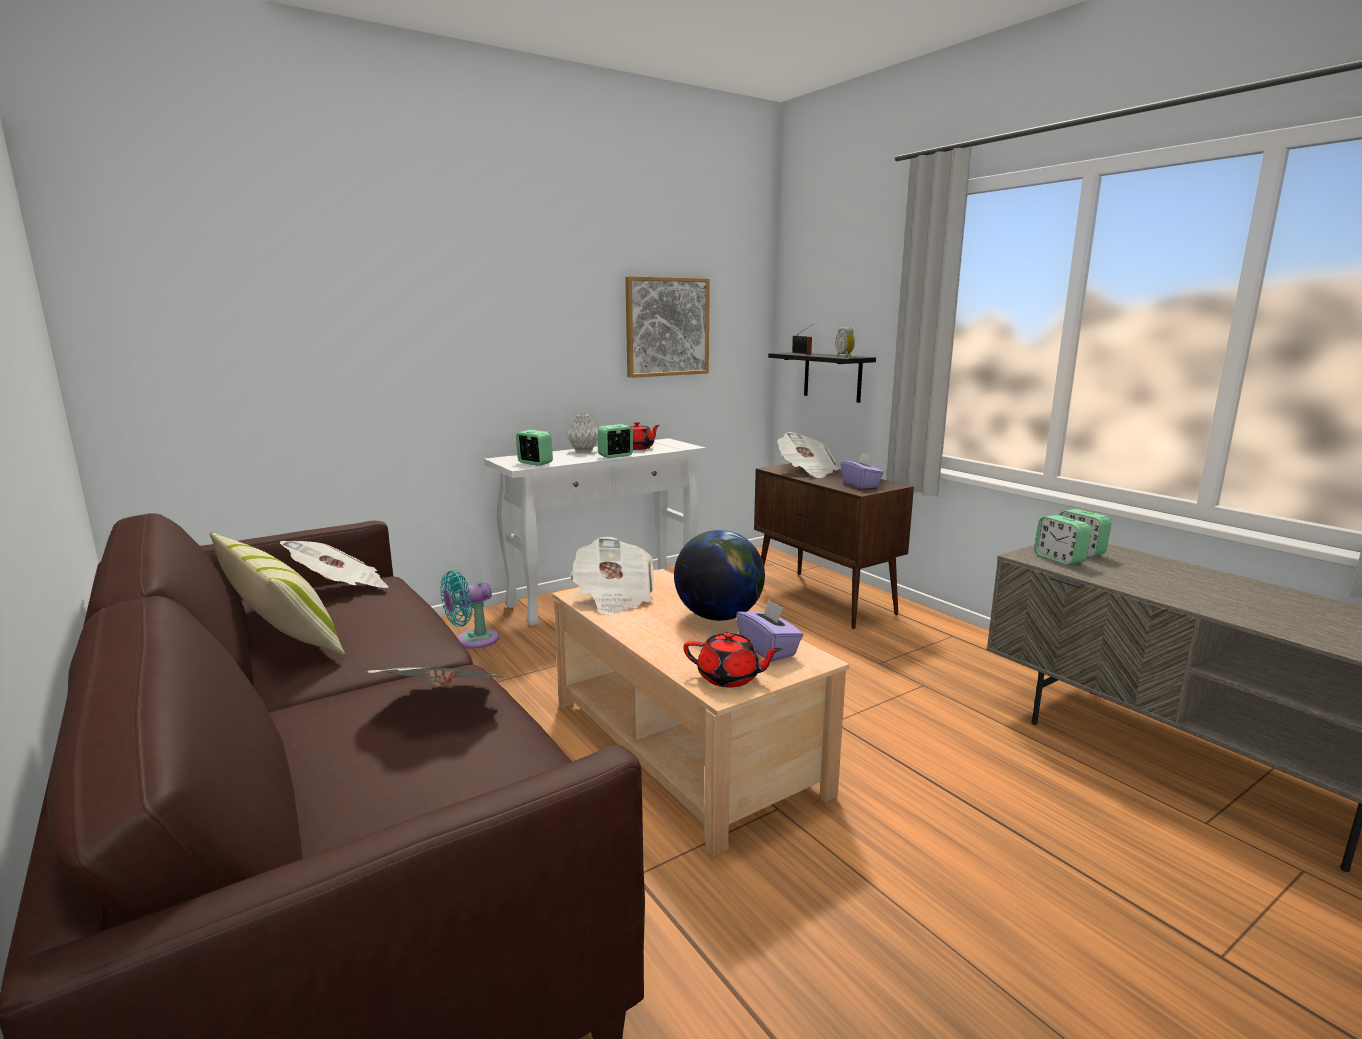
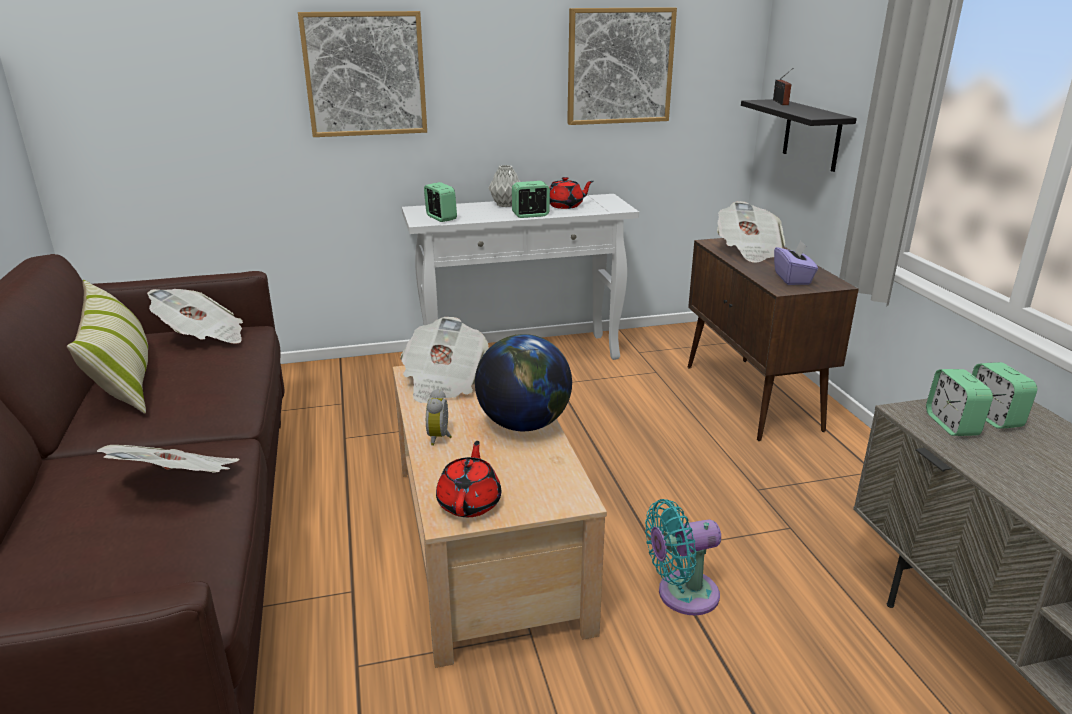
camera: 20 degrees right, 10 degrees up
(448, 332) = (365, 74): none -> picture
(472, 641) = (371, 387): turquoise fan -> turquoise fan (681, 594)
(729, 678) = (470, 502): red teapot -> red teapot turned 120 degrees counterclockwise
(768, 649) = (538, 475): purple tissue box -> none
(845, 356) = (817, 114): alarm clock -> alarm clock (440, 437)

